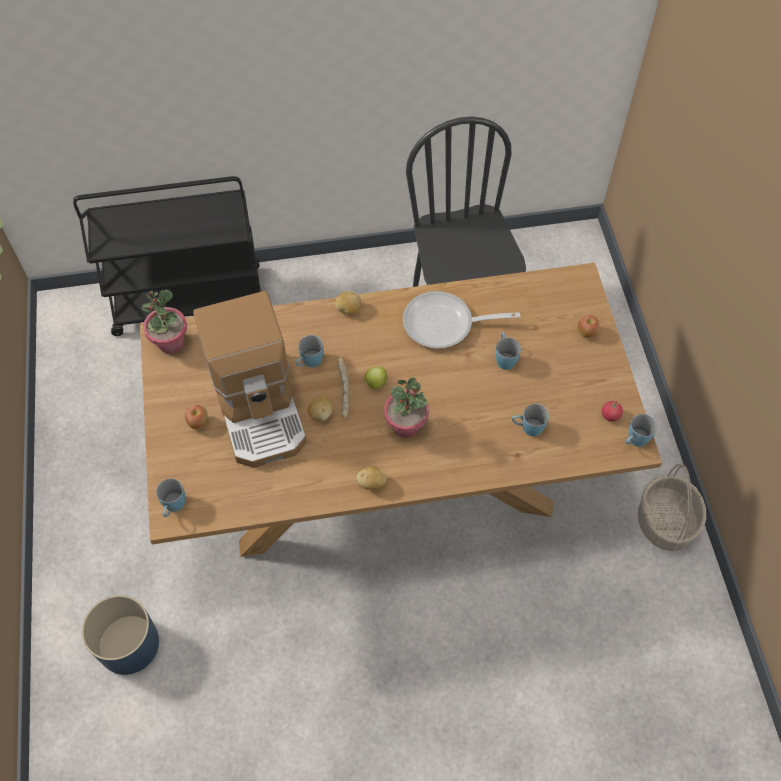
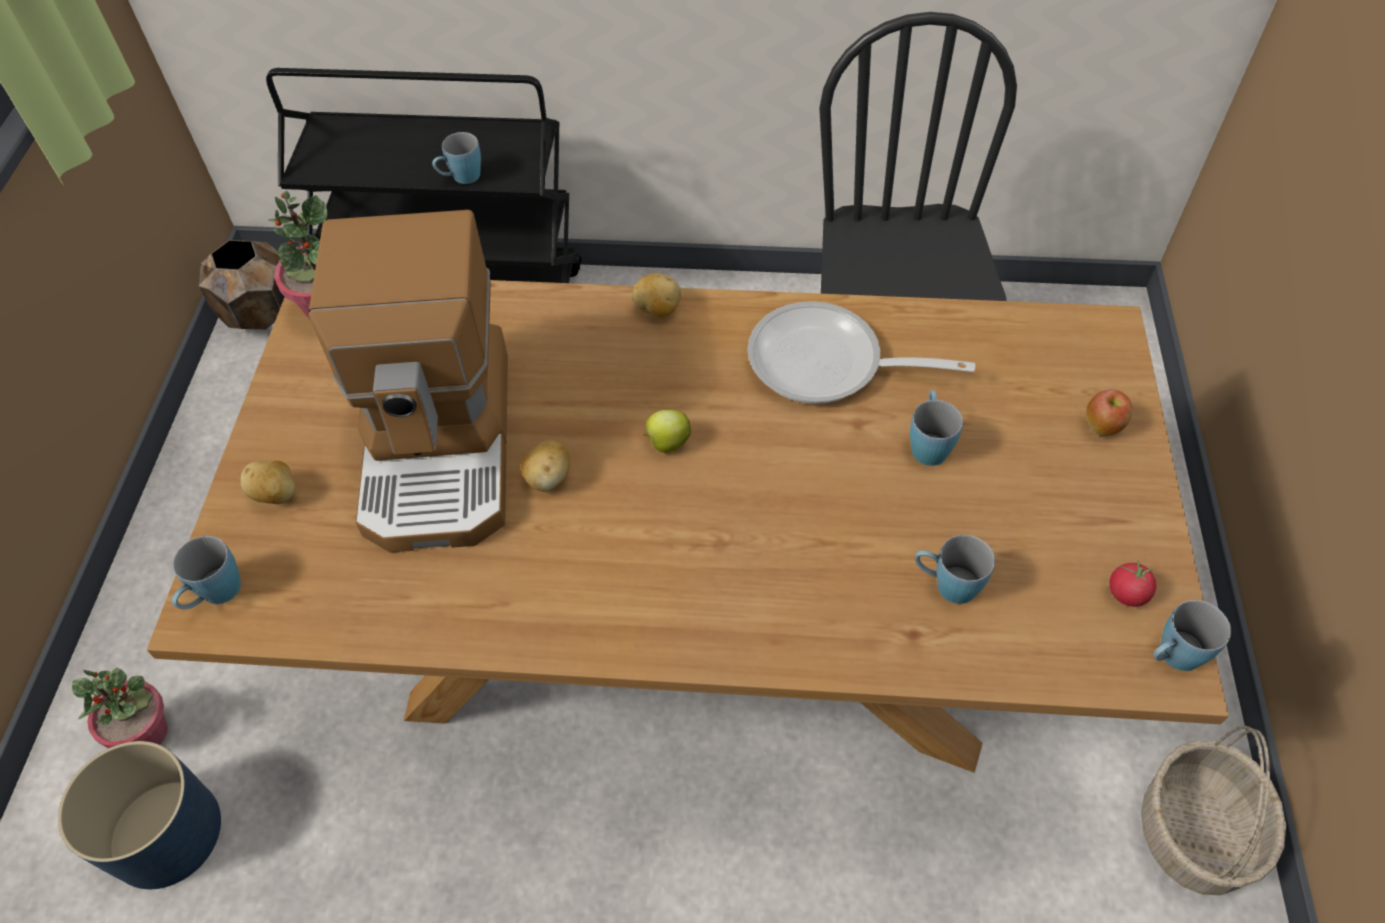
camera: 15 degrees right, 5 degrees down
(63, 332) = (260, 314): none -> brown planter
(198, 423) = (323, 452): apple -> none
(309, 363) = (558, 386): blue mug -> blue mug (461, 178)
(342, 391) = (602, 445): bread -> none
(371, 483) = (603, 629): potato -> potato (276, 494)
(406, 426) = (703, 532): potted plant -> potted plant (147, 733)

